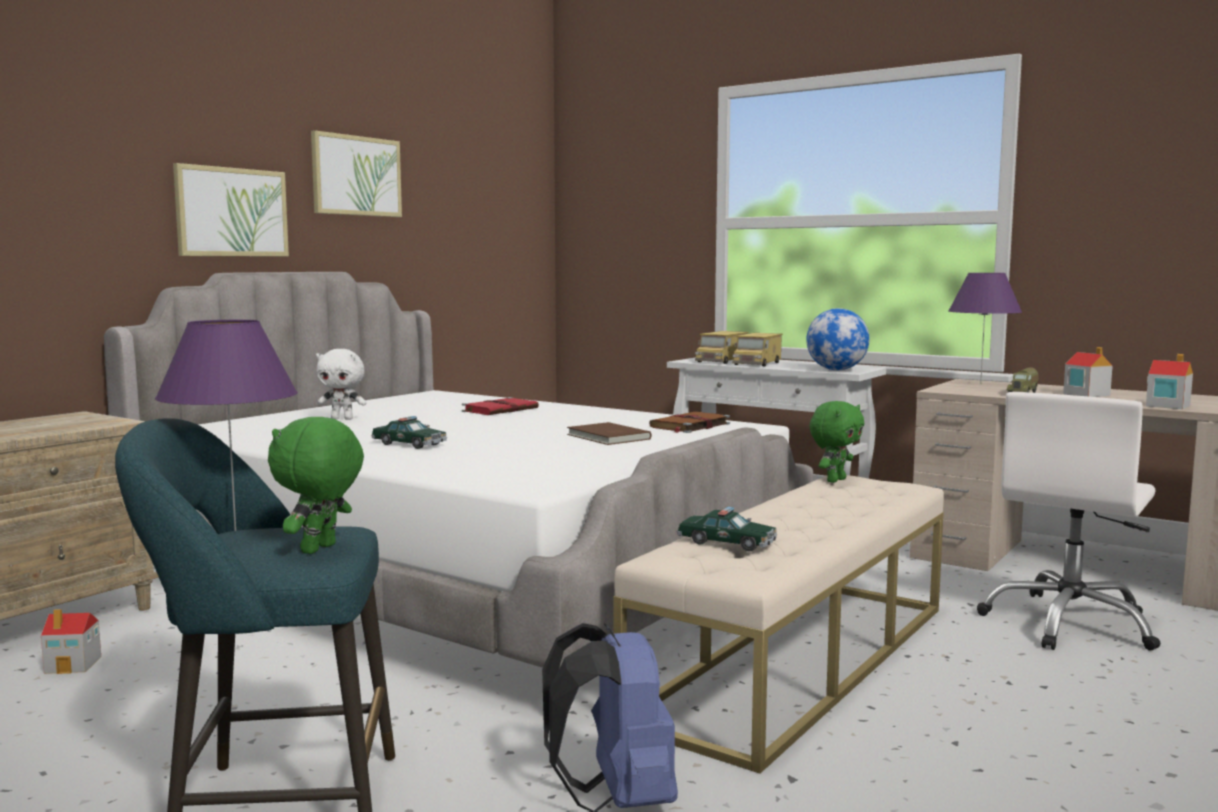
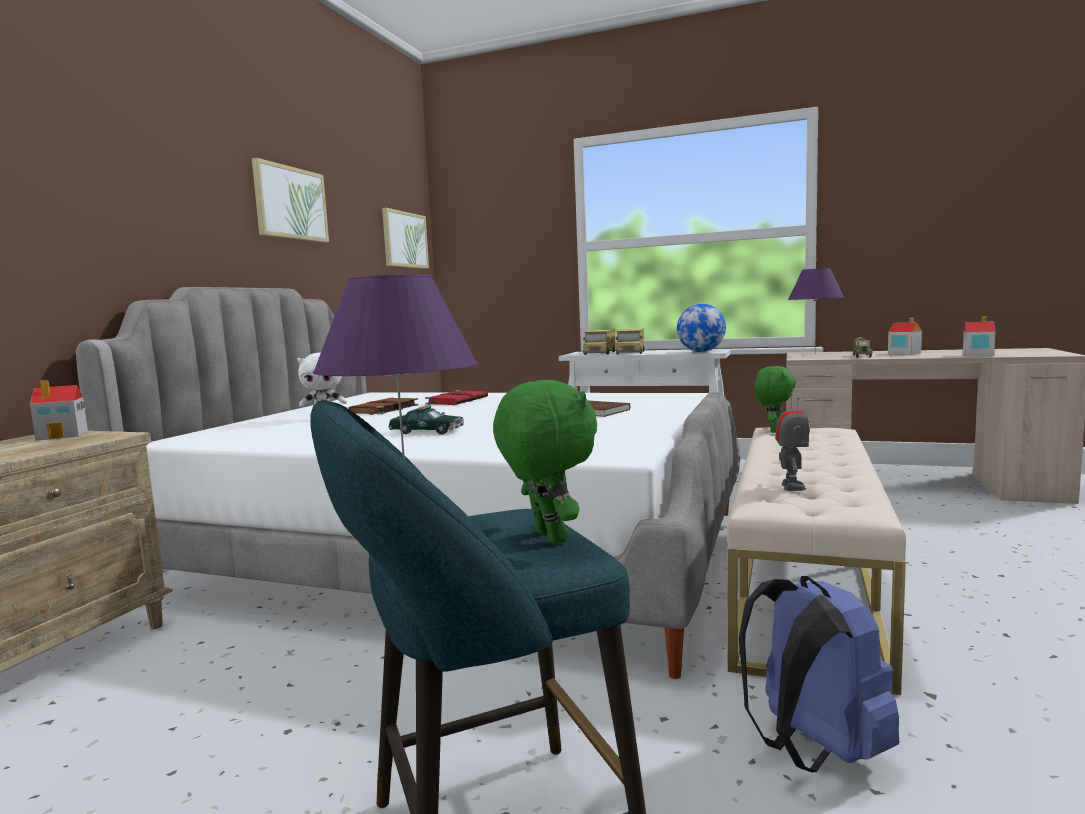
camera: 15 degrees left, 0 degrees up
(74, 664) = (112, 705): toy house -> toy house (63, 435)
(231, 212) = (188, 229): picture -> picture (404, 240)
(320, 549) = (547, 537): green plush toy -> green plush toy turned 150 degrees clockwise
(689, 426) = (638, 398): brown book -> brown book (383, 409)
(727, 543) = (791, 487): toy car -> toy robot
(1070, 624) = (952, 524): white office chair -> none

